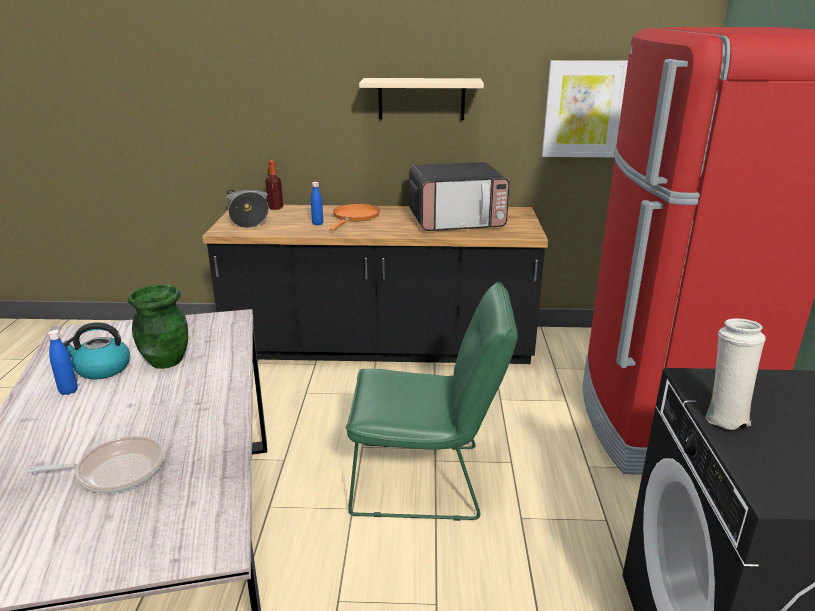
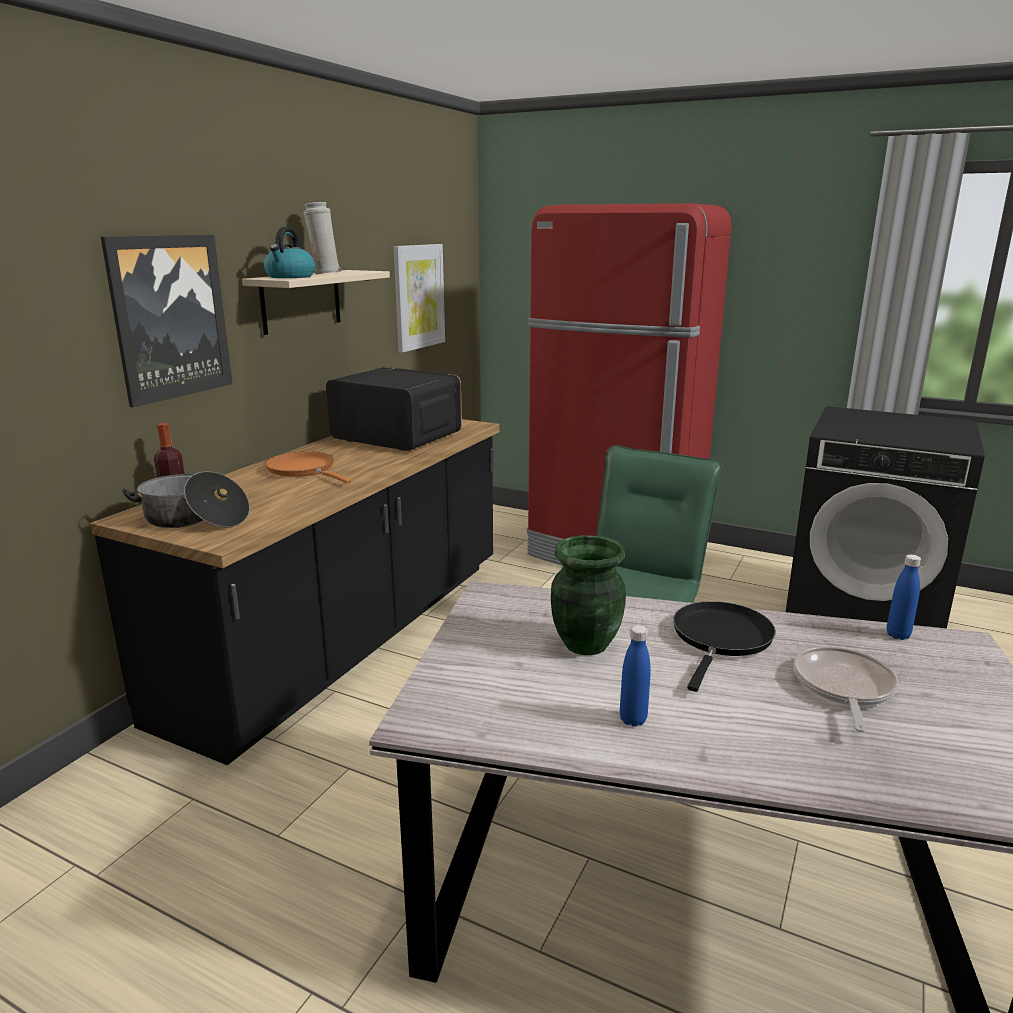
camera: 65 degrees left, 5 degrees down
(102, 369) = (578, 692): kettle -> kettle (290, 277)
(188, 409) = (720, 639): none -> black frying pan
(300, 98) = (170, 317): none -> picture
(317, 224) = (296, 488): blue bottle -> blue bottle (898, 635)
(456, 220) = (396, 437): microwave -> microwave turned 75 degrees counterclockwise
(724, 417) = (879, 438): white vase -> white vase (324, 273)

